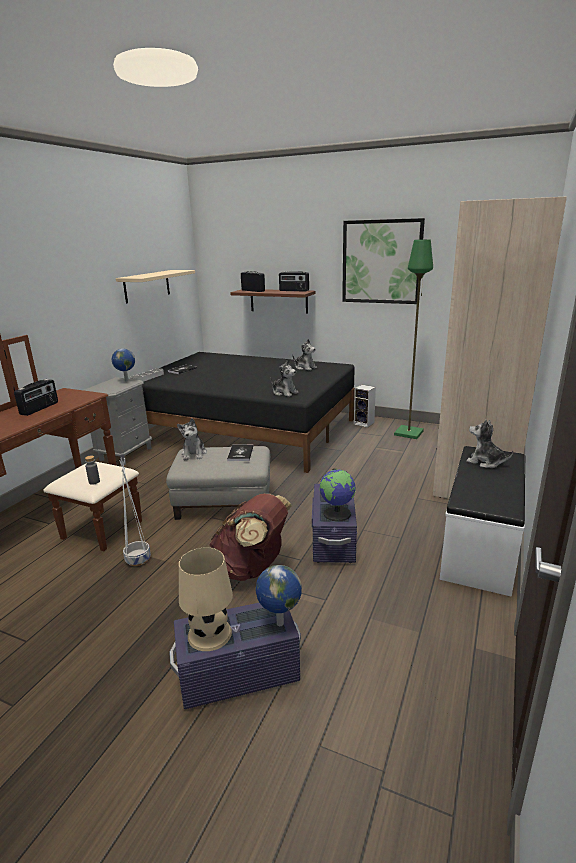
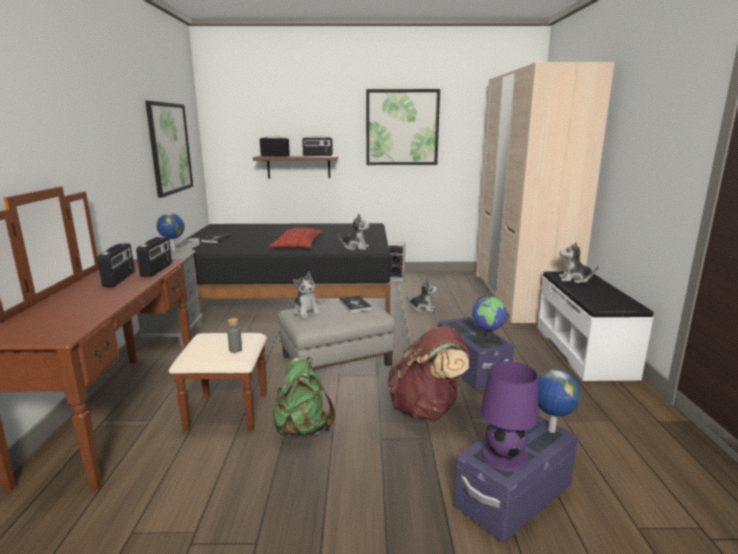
camera: 25 degrees left, 5 degrees down
(74, 403) = (157, 270): none -> radio
(138, 560) = (302, 429): white planter -> green backpack
(147, 286) = (169, 148): beige shelf -> picture
(210, 633) = (504, 455): beige table lamp -> purple table lamp
(240, 383) = (298, 244): none -> pillow
(305, 368) = (343, 228): plush toy -> plush toy (422, 308)
(409, 433) = (442, 281): green floor lamp -> none

